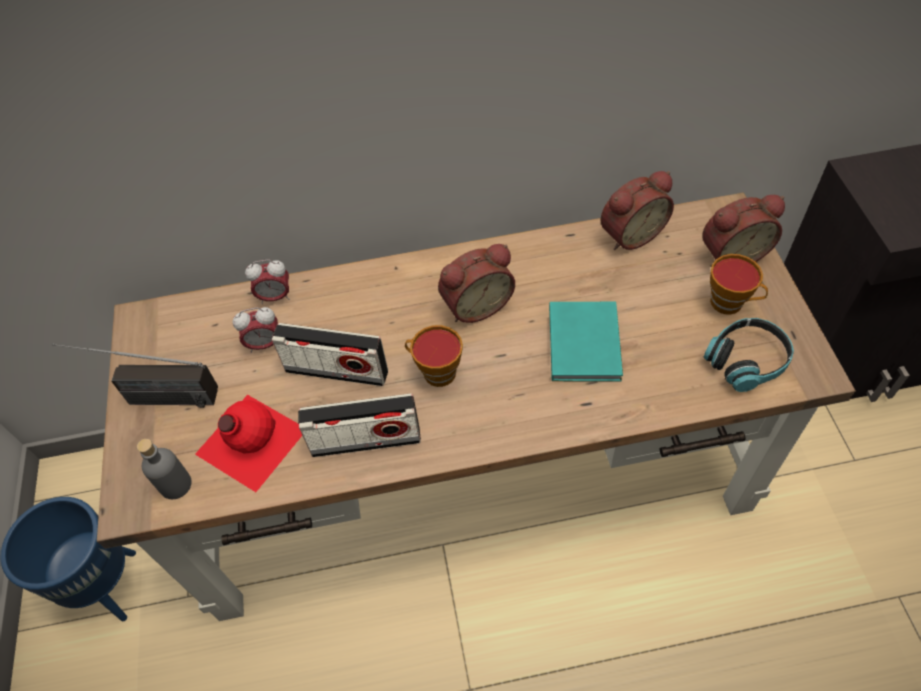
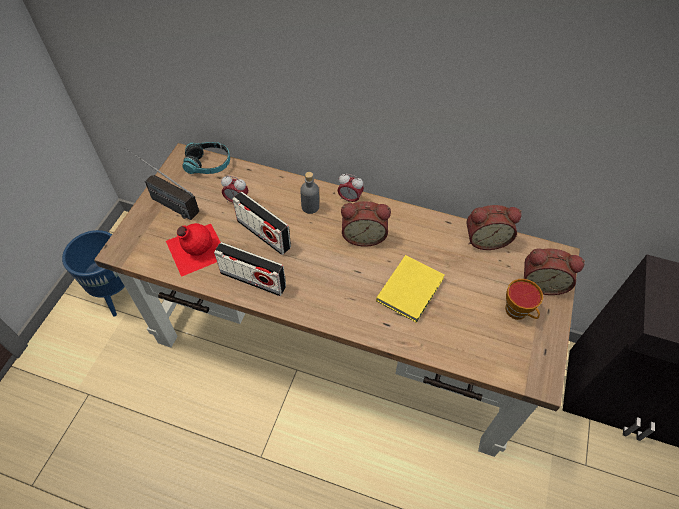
camera: 25 degrees right, 0 degrees up
(176, 484) = (146, 251): grey bottle -> grey bottle (310, 207)
(275, 297) = (259, 178): alarm clock -> alarm clock (350, 199)
(435, 372) = (315, 262): cup -> none
(585, 341) = (412, 289): turquoise book -> yellow book
(746, 361) = (502, 351): headphones -> headphones (208, 164)

